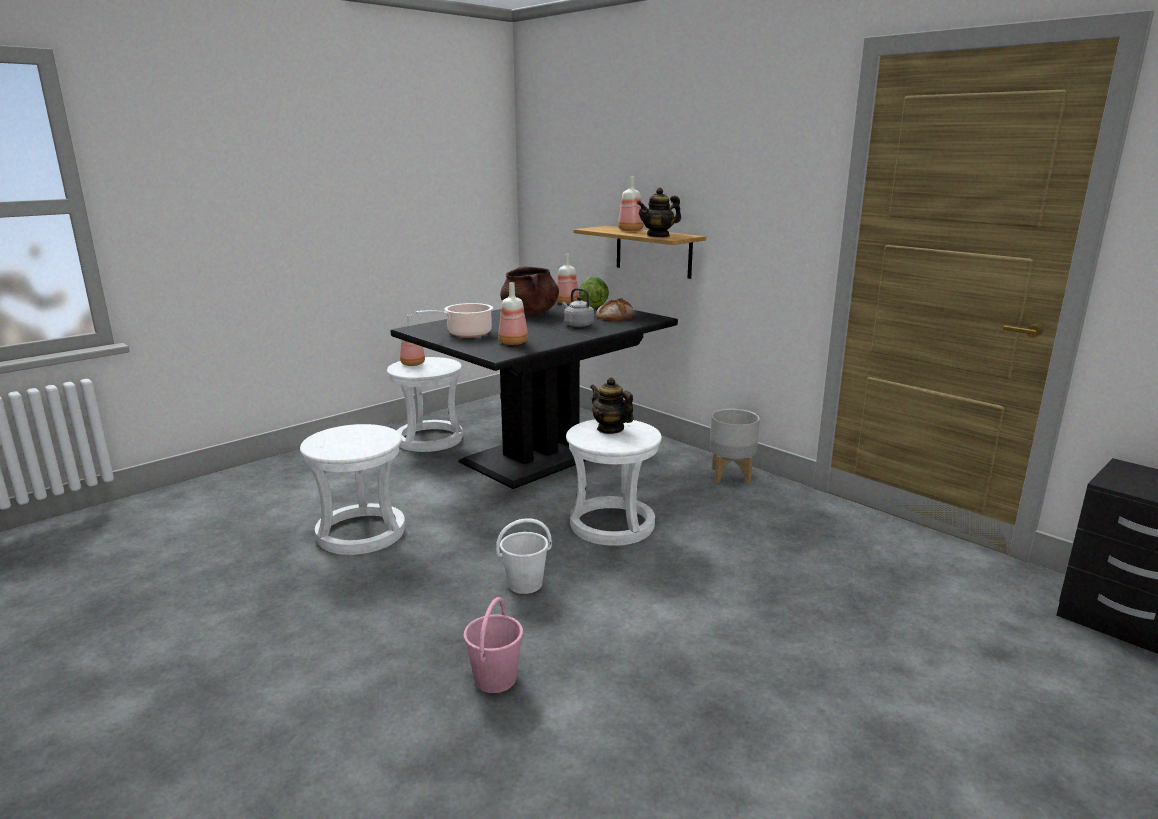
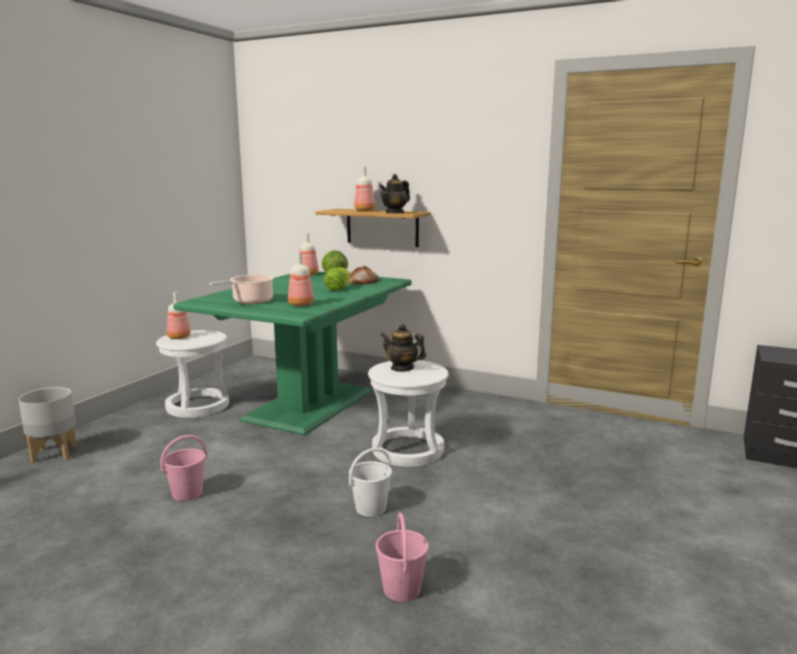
camera: 20 degrees left, 5 degrees down
(361, 533) = (188, 493): white stool -> pink bucket
(530, 313) = (287, 283): brown cooking pot -> none
(540, 454) = (308, 404): black dining table -> green dining table
(577, 325) = (338, 289): grey kettle -> lettuce
(731, 476) = (471, 401): grey planter -> grey planter (54, 454)

